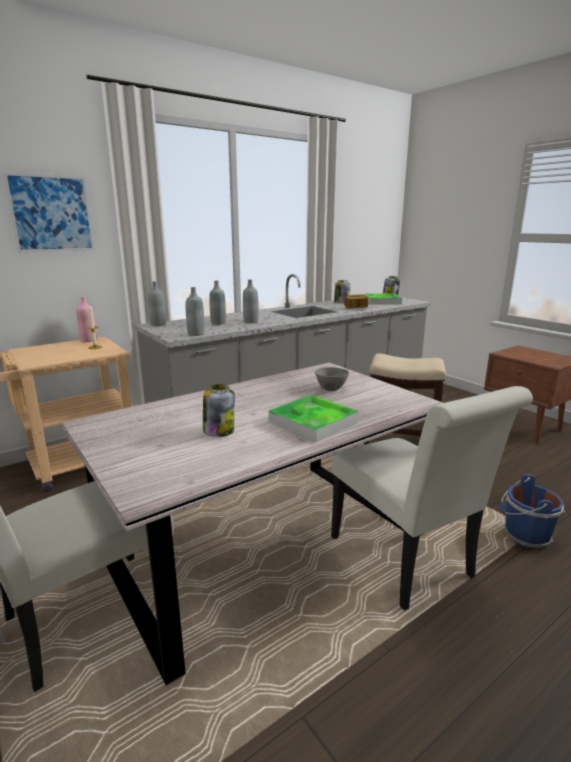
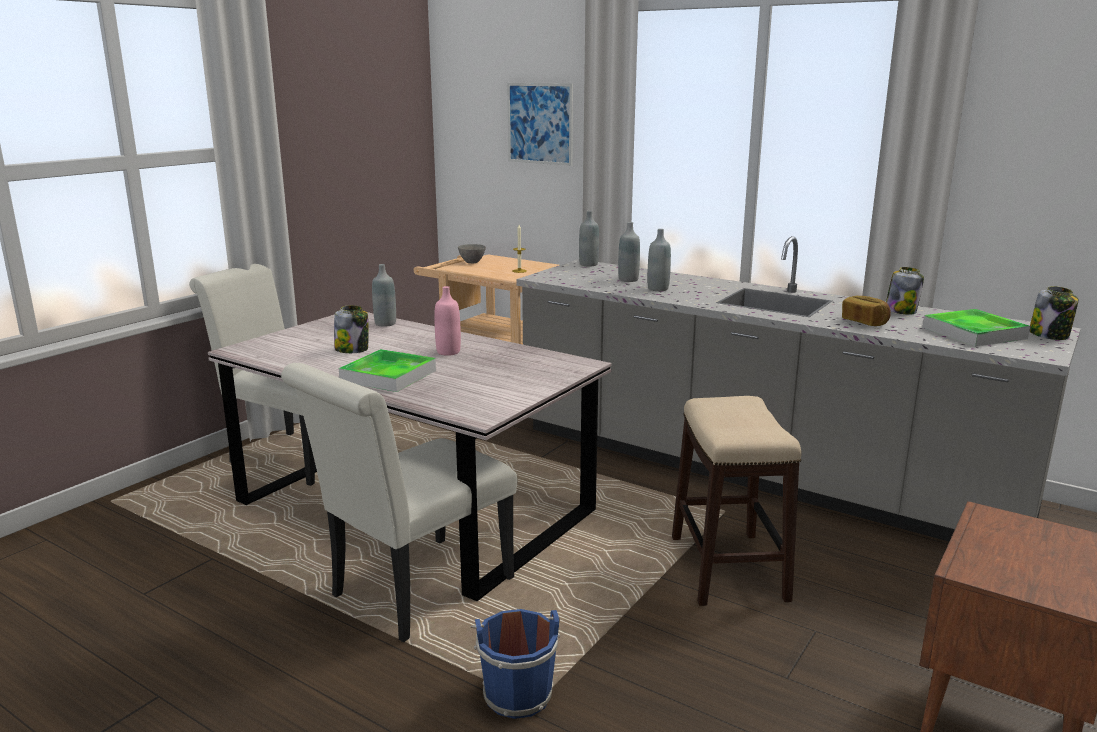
camera: 70 degrees right, 0 degrees up
(89, 340) = (542, 264): pink bottle -> pink bottle (448, 352)
(196, 334) = (560, 281): grey bottle -> grey bottle (385, 323)
(331, 389) = (496, 373): grey bowl -> grey bowl (472, 262)

